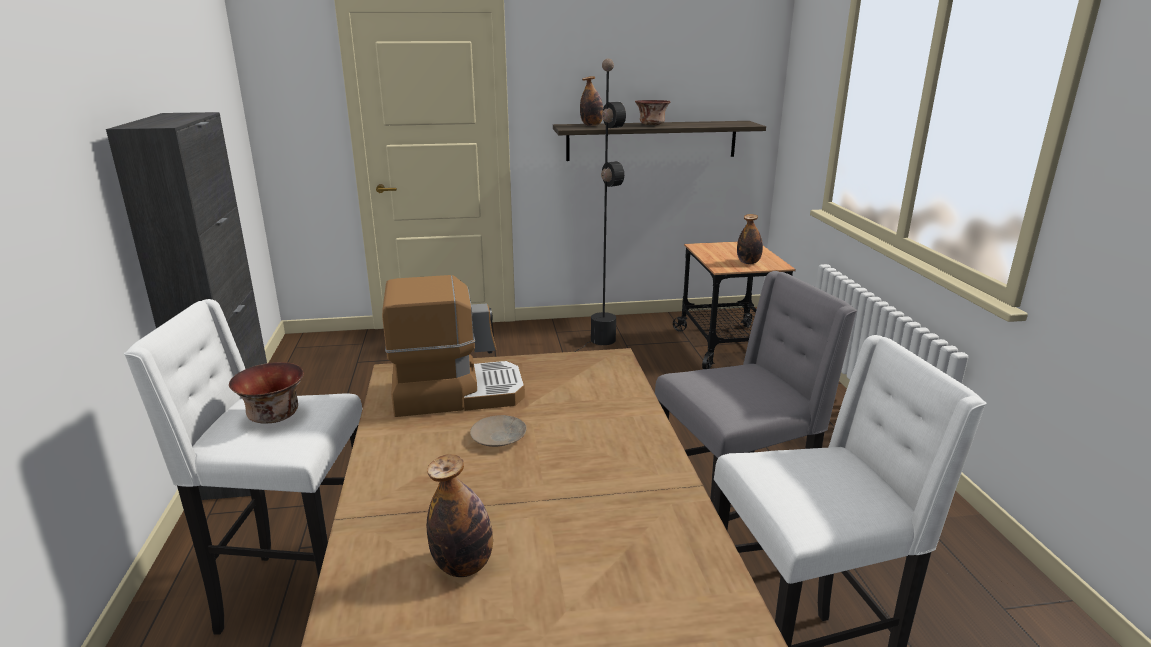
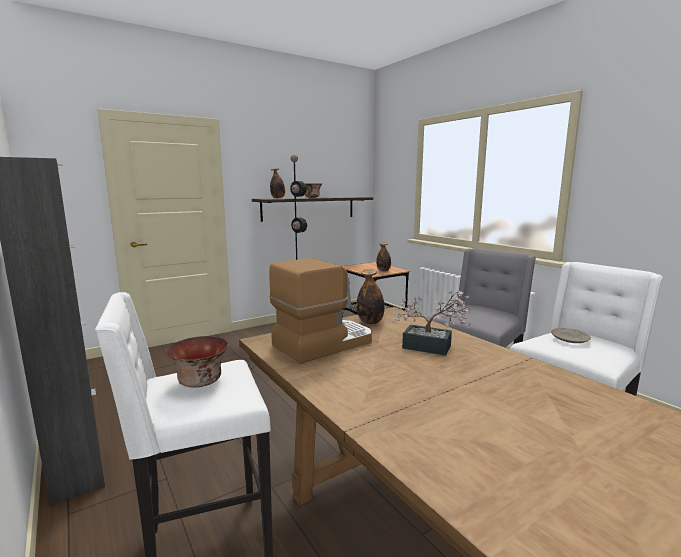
camera: 25 degrees left, 10 degrees down
(463, 565) = (475, 431): bottle -> bottle (370, 322)
(499, 437) = (387, 360): beige plate -> beige plate (569, 339)
(583, 433) = (432, 348): none -> potted plant

